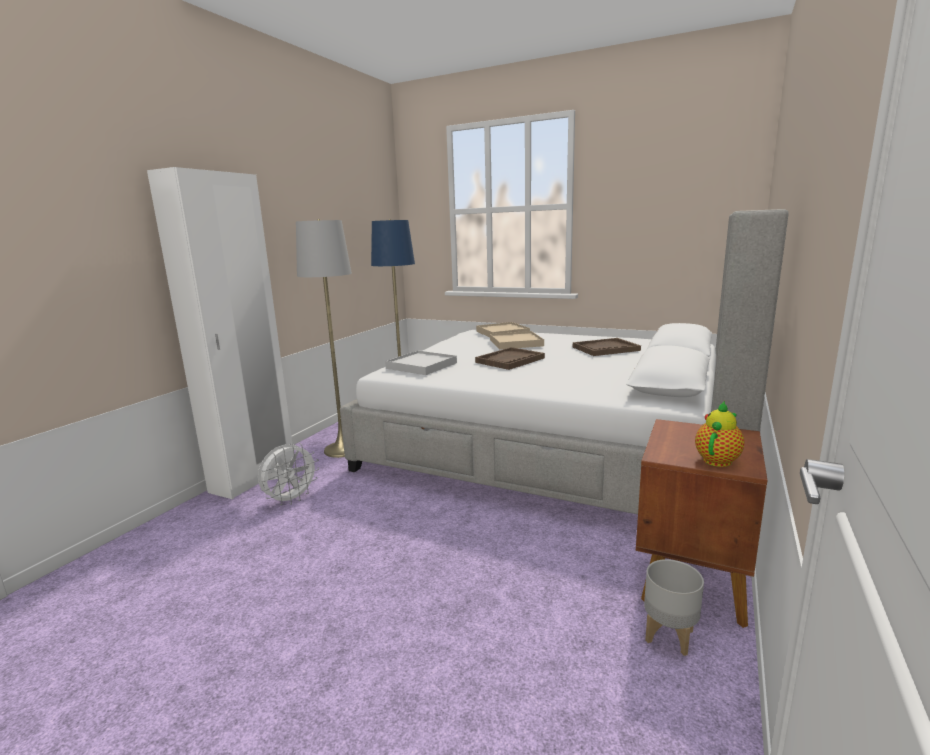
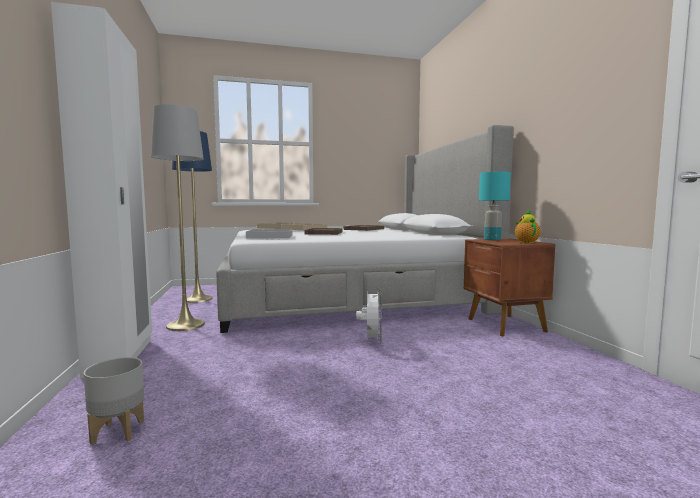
camera: 40 degrees left, 10 degrees down
(291, 500) = (196, 358): white fan -> white fan (372, 341)
(669, 635) = (532, 342): grey planter -> grey planter (118, 431)
(696, 432) = (492, 239): none -> turquoise table lamp

